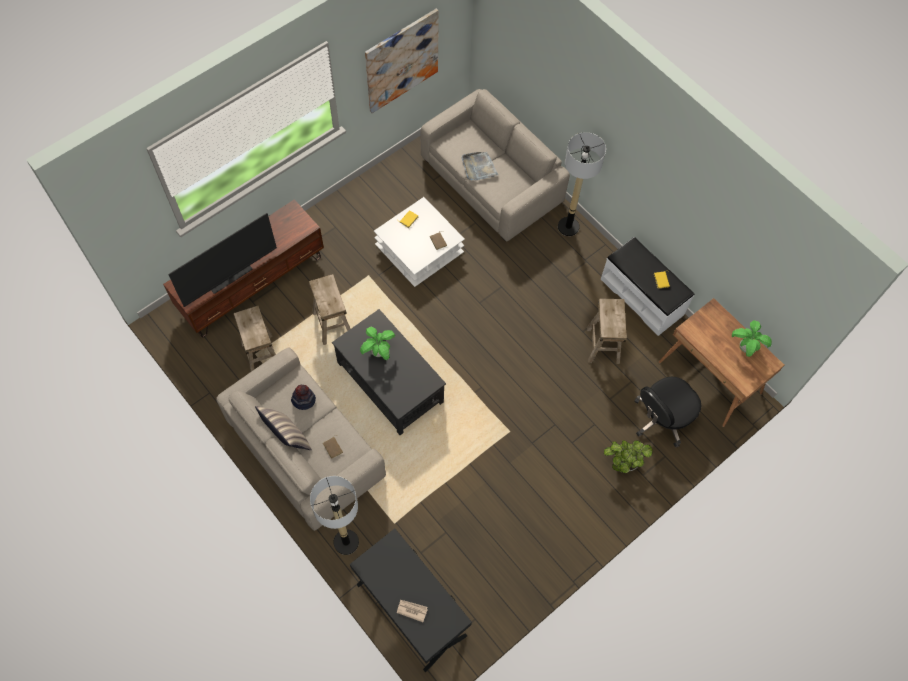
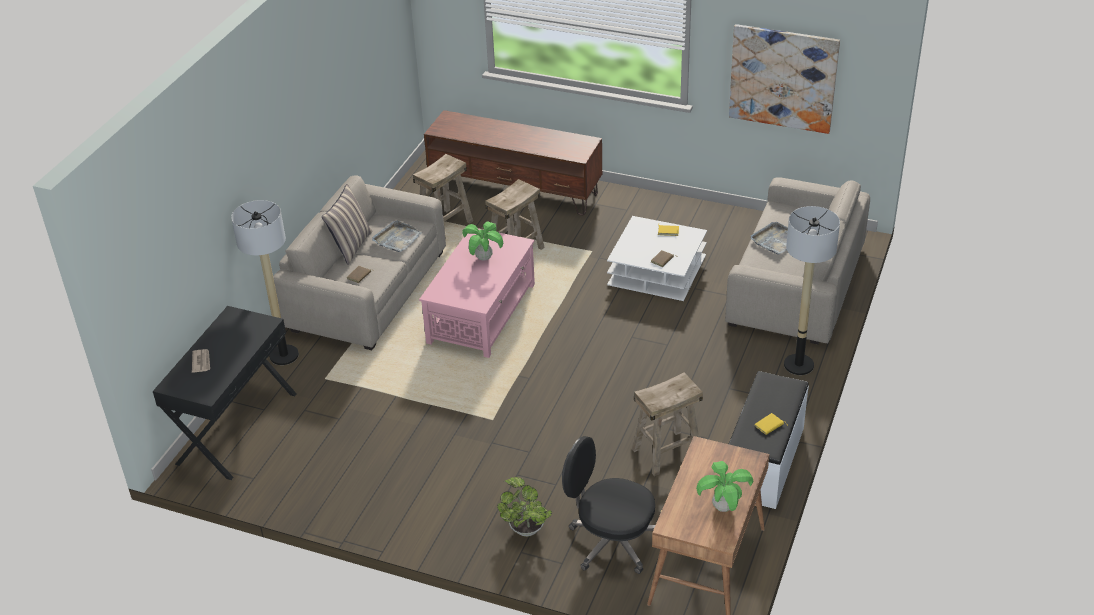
camera: 65 degrees right, 25 degrees down
(231, 278) = (481, 139): television -> none
(303, 400) = (397, 239): hat -> grey tray
(390, 382) = (482, 313): black coffee table -> pink coffee table

